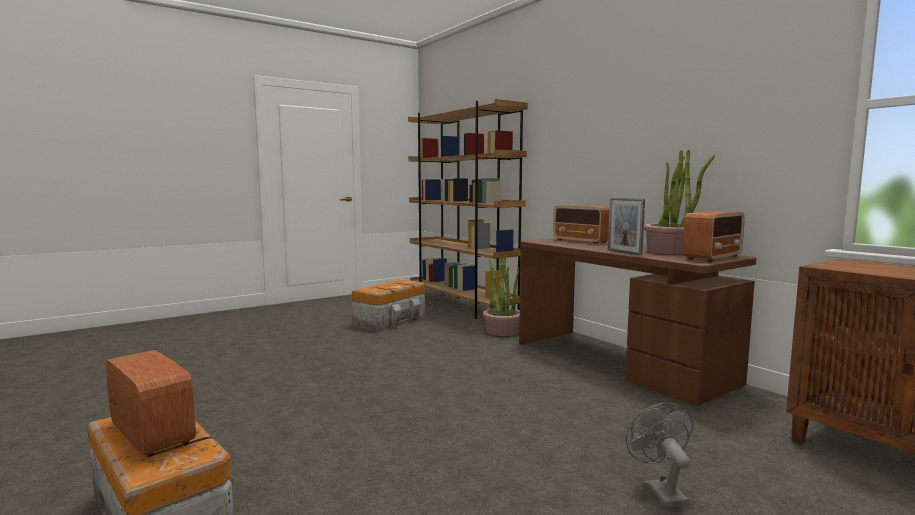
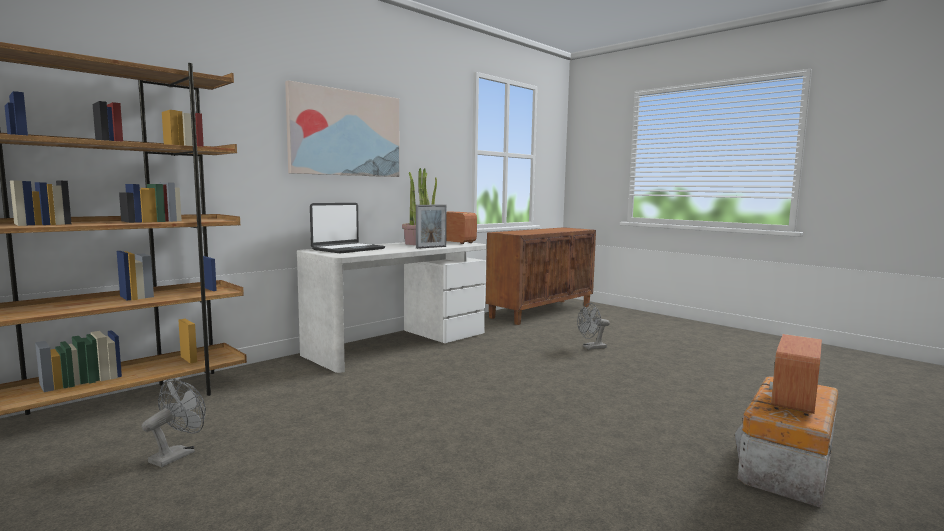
camera: 100 degrees left, 0 degrees up
(392, 321) = (177, 454): storage box -> grey fan
(502, 331) = (284, 379): potted plant -> none
(582, 241) = (348, 249): radio -> laptop
(619, 362) = (398, 343): brown desk -> white desk
(625, 120) = (345, 133): none -> picture

